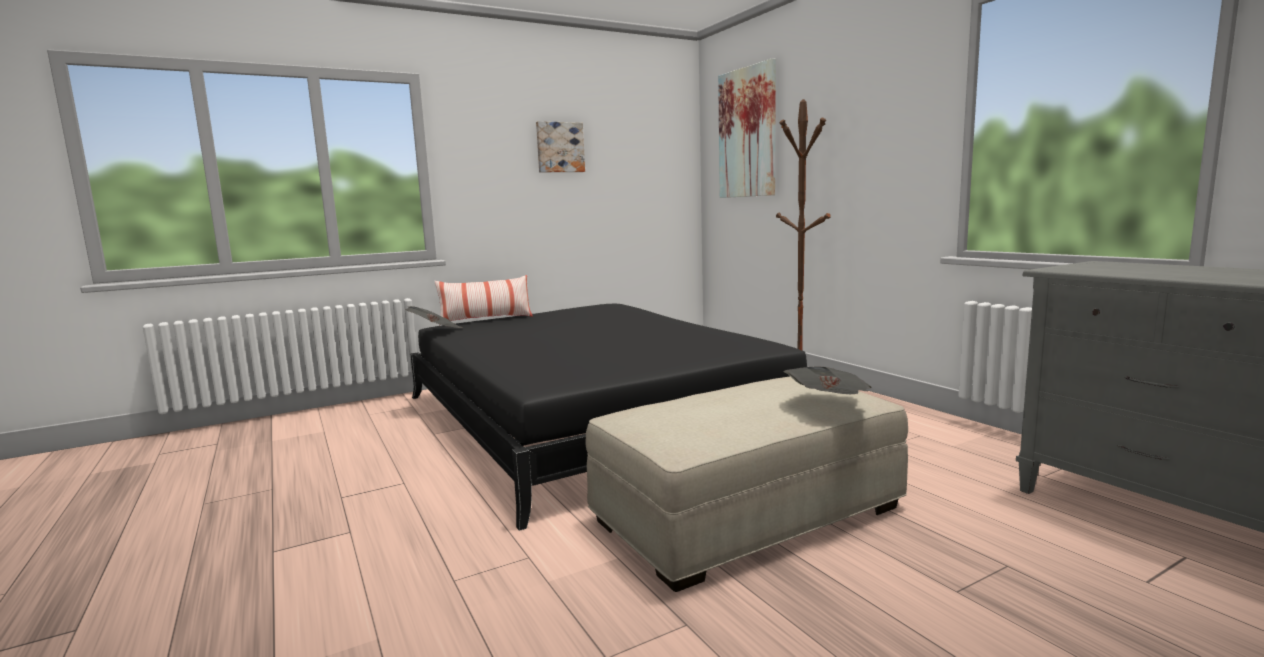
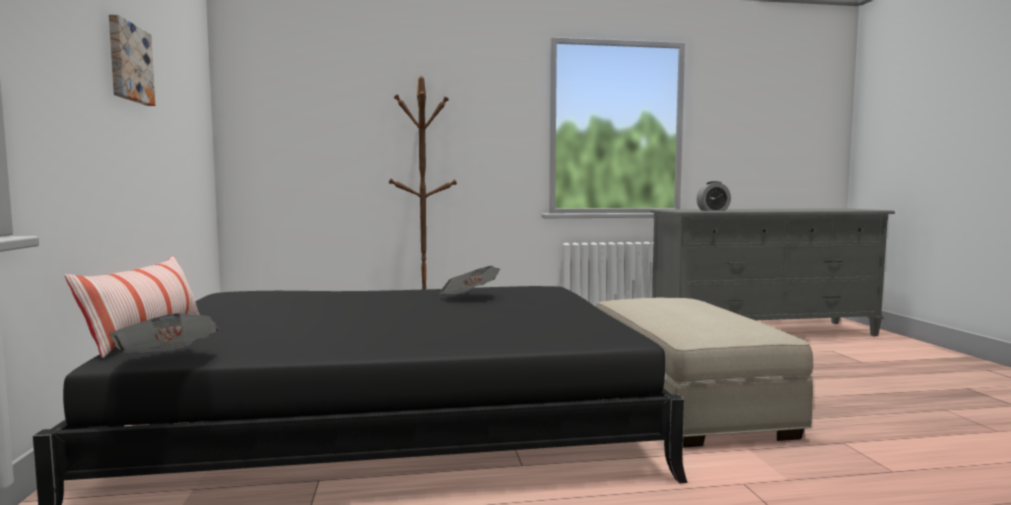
camera: 70 degrees left, 5 degrees down
(747, 133) = (306, 94): picture -> none
(828, 404) = (699, 301): newspaper -> newspaper (469, 298)
(1112, 273) = (713, 210): none -> alarm clock

